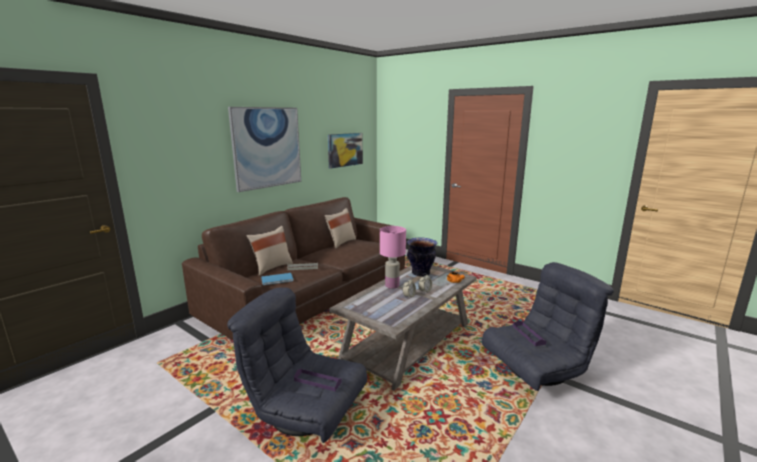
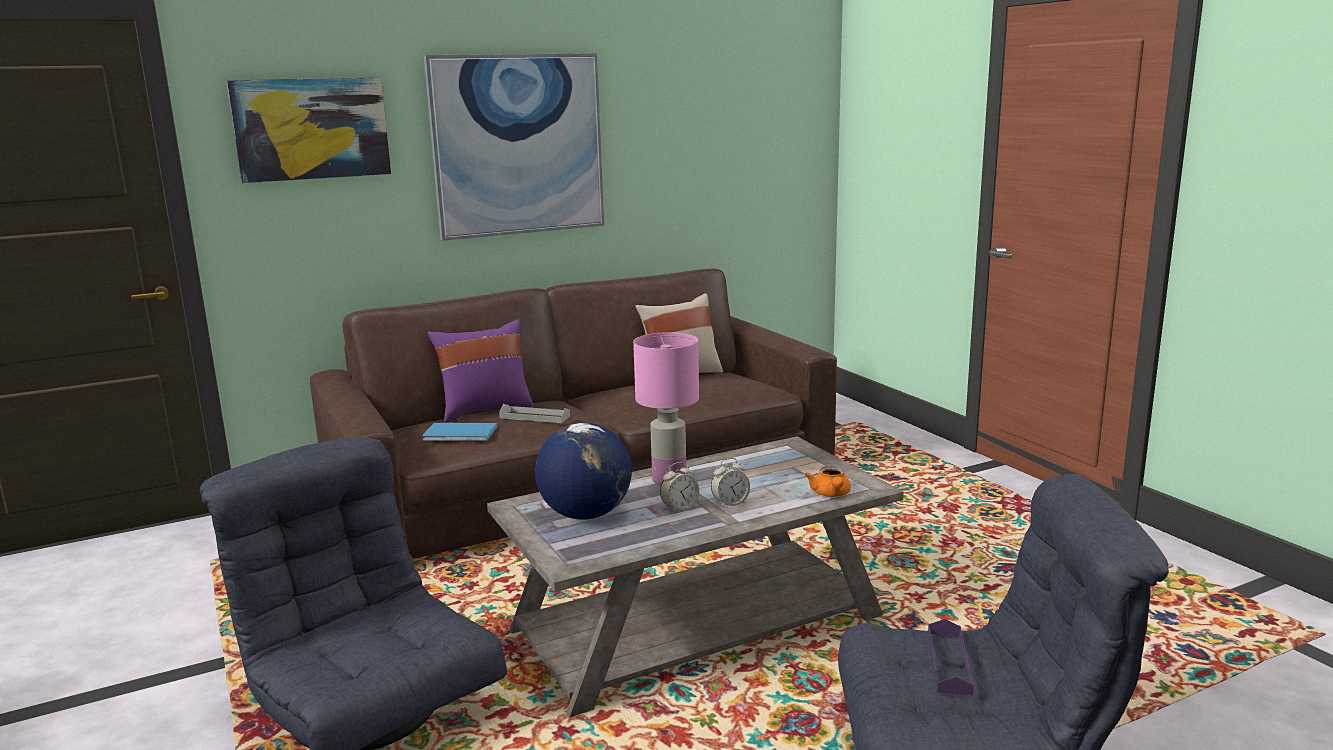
camera: 25 degrees right, 0 degrees up
(272, 267) = (485, 410): beige pillow -> purple pillow
(317, 381) = (372, 646): purple tray -> none
(345, 149) = (736, 154): picture -> picture (311, 129)
(376, 305) = (585, 514): none -> globe
(421, 273) = (769, 464): vase -> none

